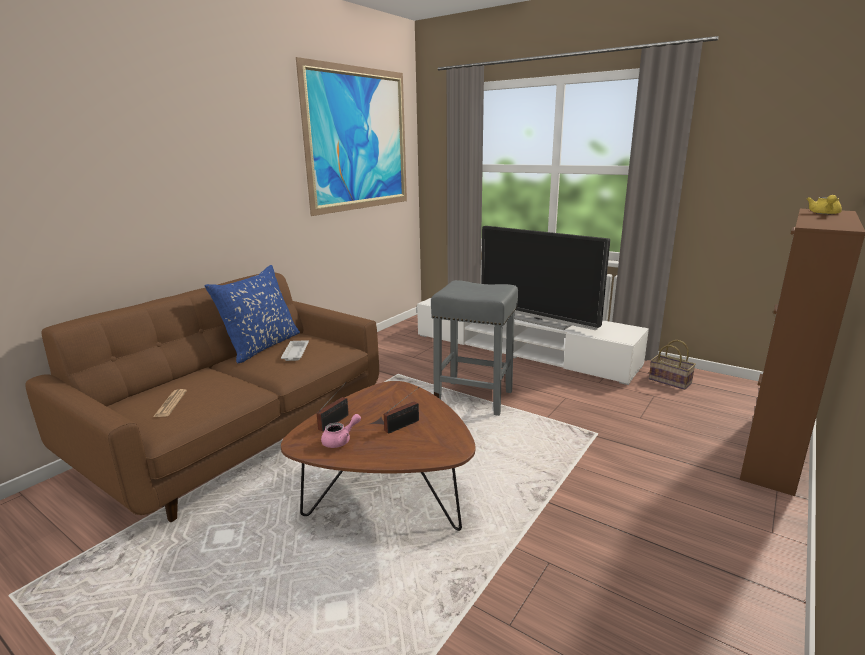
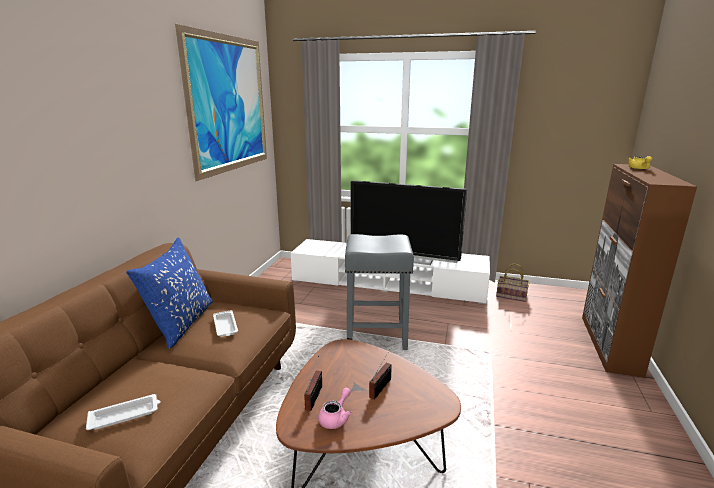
camera: 20 degrees left, 0 degrees up
(170, 404) = (125, 415): newspaper -> white tray

